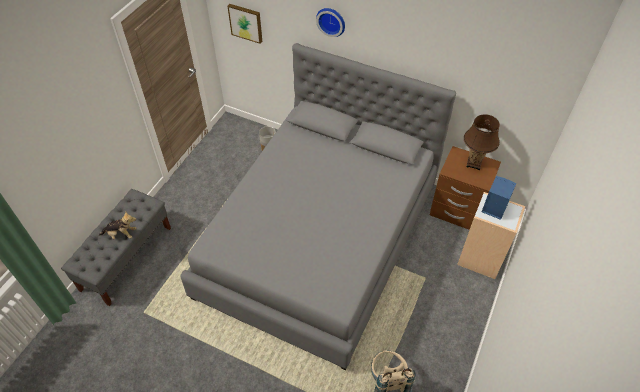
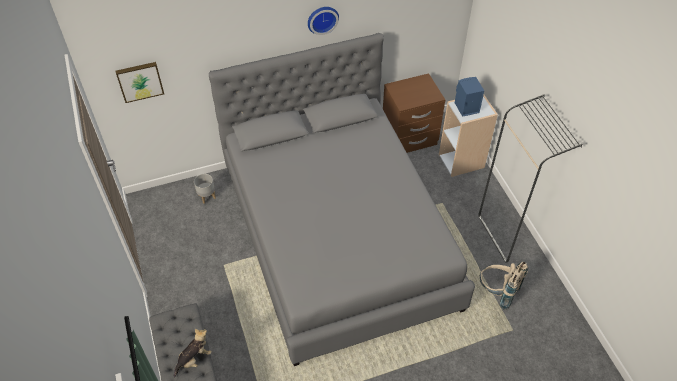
camera: 45 degrees left, 0 degrees up
(331, 21) = (242, 30): wall clock -> wall clock (322, 19)
(450, 346) = (507, 235): none -> grey clothes rack
(473, 163) = (413, 87): brown table lamp -> none

